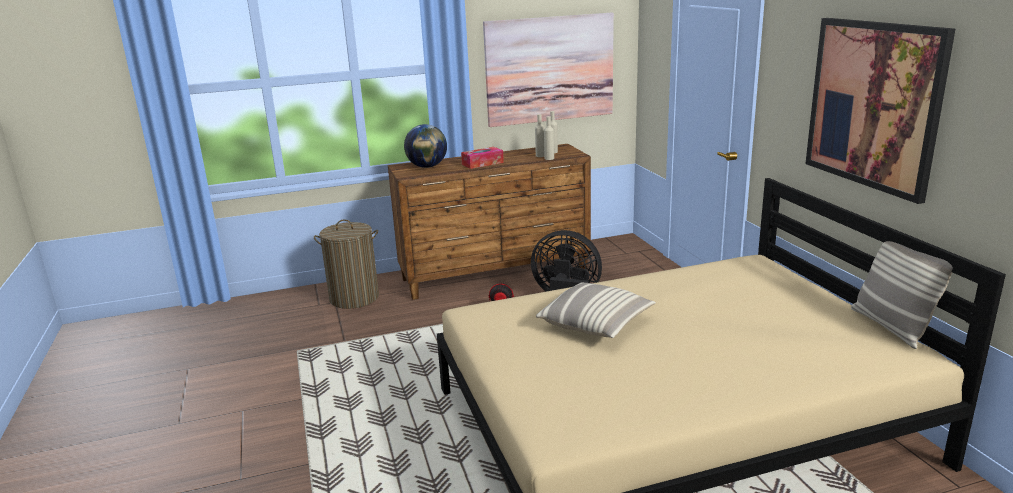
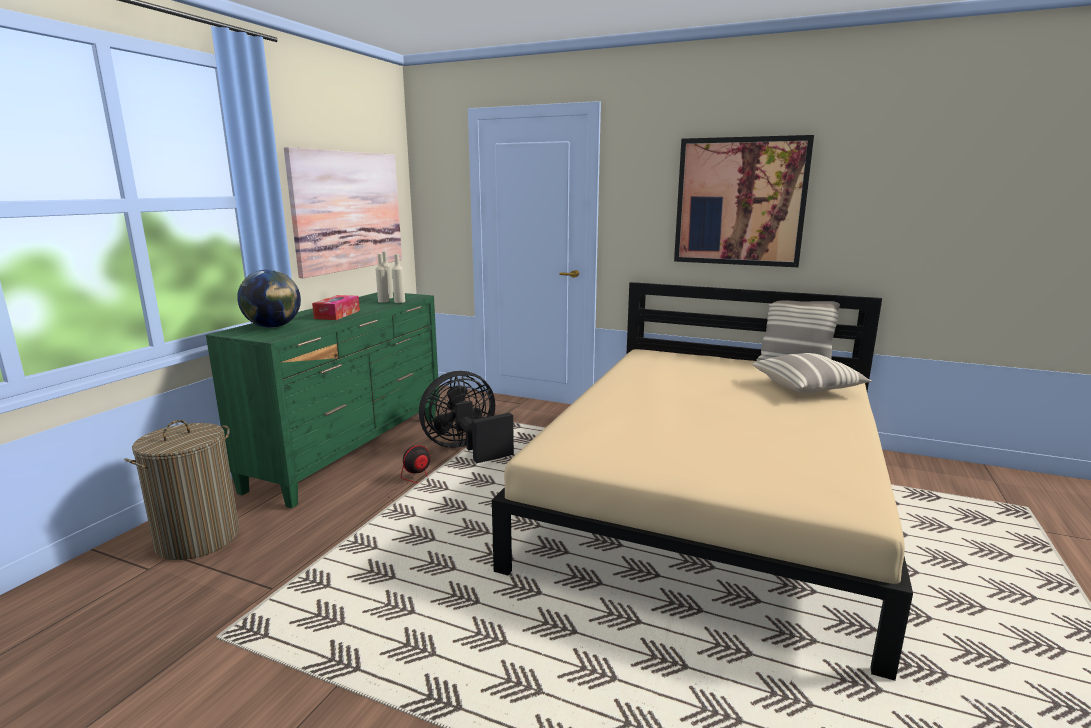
camera: 50 degrees left, 5 degrees down
(496, 275) = (351, 451): brown dresser -> green dresser
(596, 324) = (660, 421): pillow -> pillow (808, 387)

